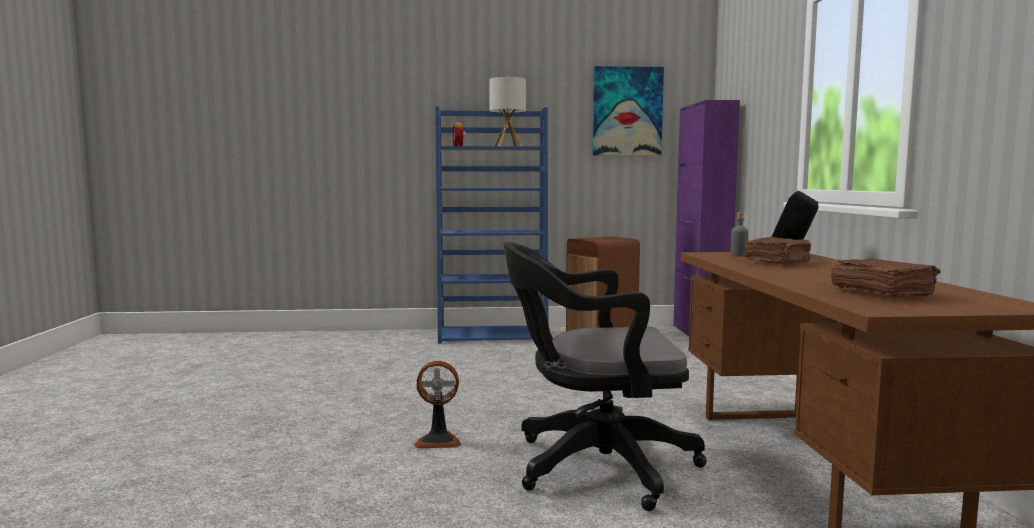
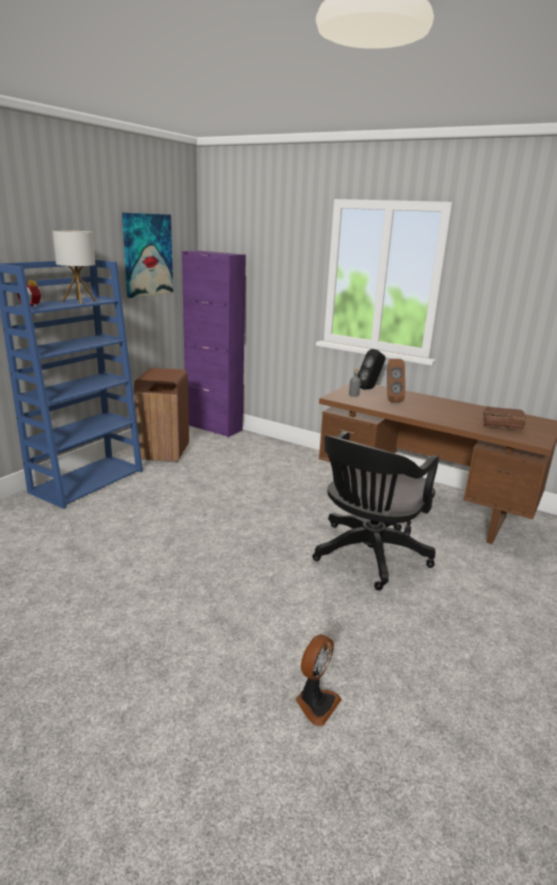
camera: 55 degrees left, 15 degrees up
(438, 440) = (275, 590): fan -> fan (315, 703)
(778, 262) = (391, 400): brown book -> brown speaker

